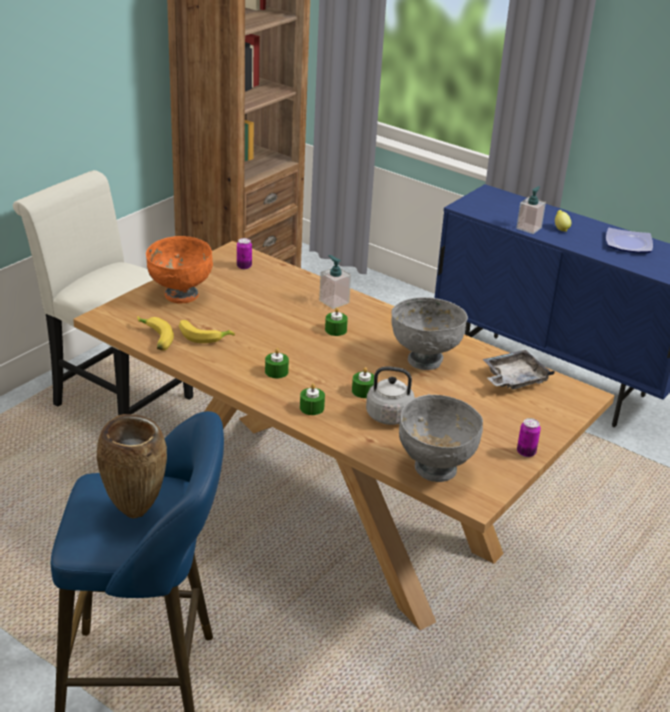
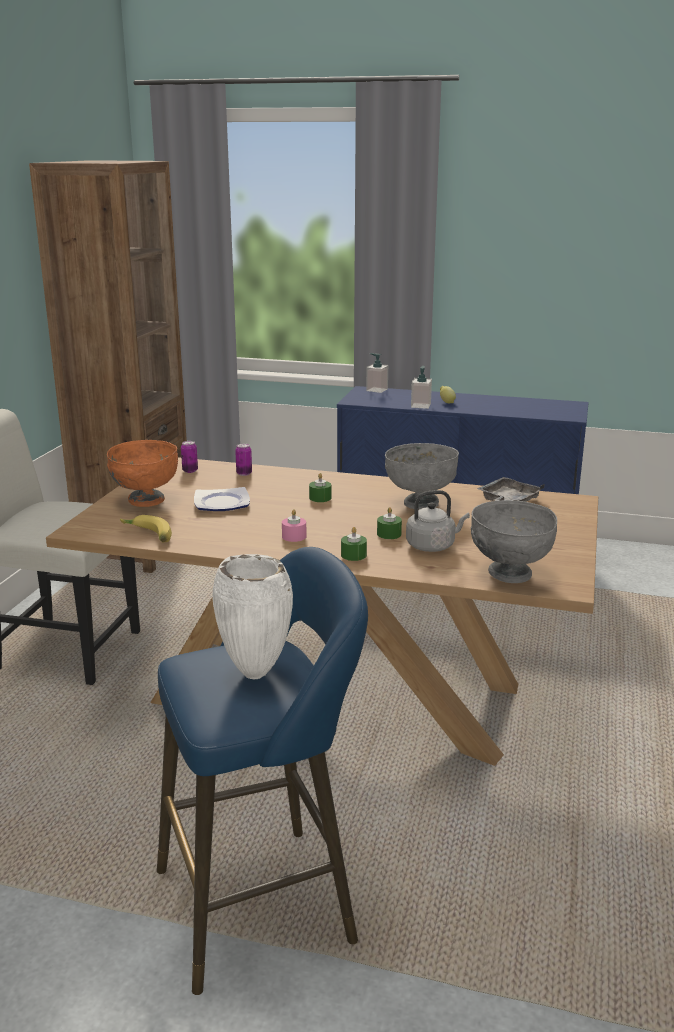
camera: 20 degrees left, 10 degrees down
(137, 513) = (257, 674): brown vase -> white vase
(204, 336) = (197, 525): banana -> none
(276, 372) = (294, 536): green candle -> pink candle
(334, 301) = (299, 480): soap dispenser -> soap dispenser (376, 390)
(526, 452) = (572, 546): can -> can (244, 473)
(629, 244) = (509, 403): plate -> plate (223, 503)

